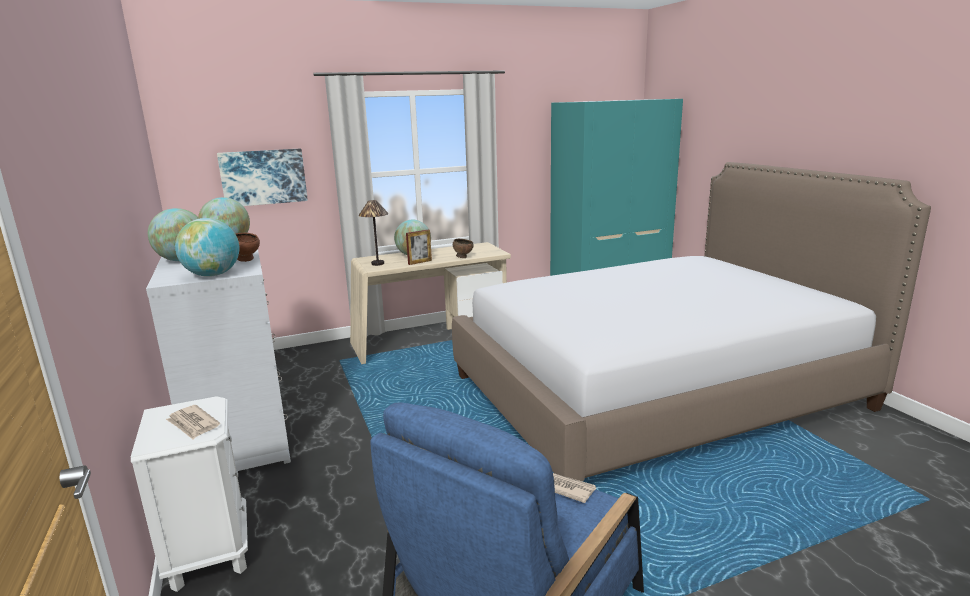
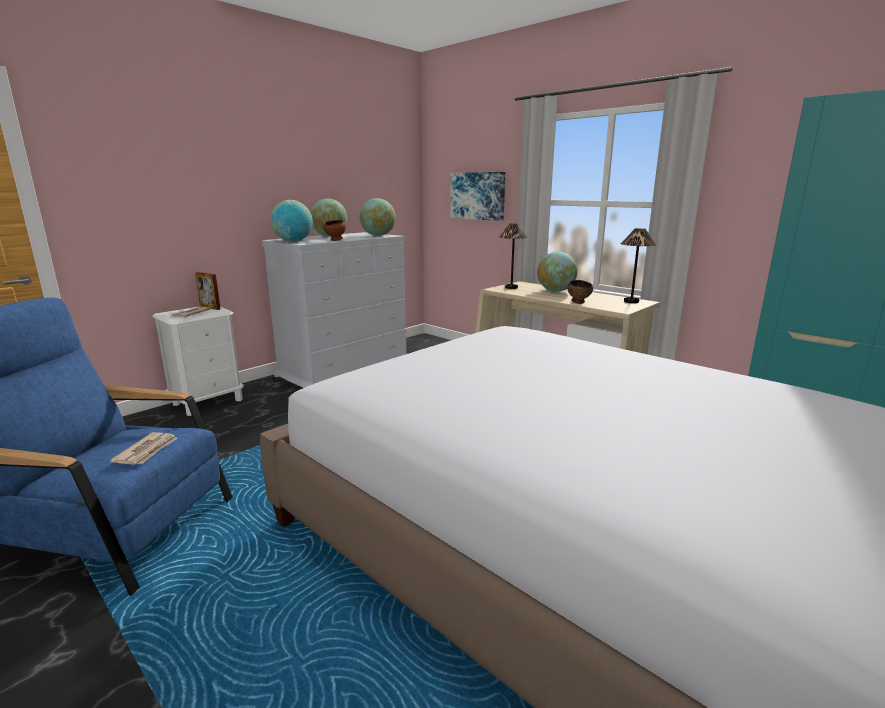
camera: 65 degrees right, 0 degrees up
(420, 262) = (536, 295): picture frame -> picture frame (210, 308)
(478, 246) = (631, 301): none -> table lamp

